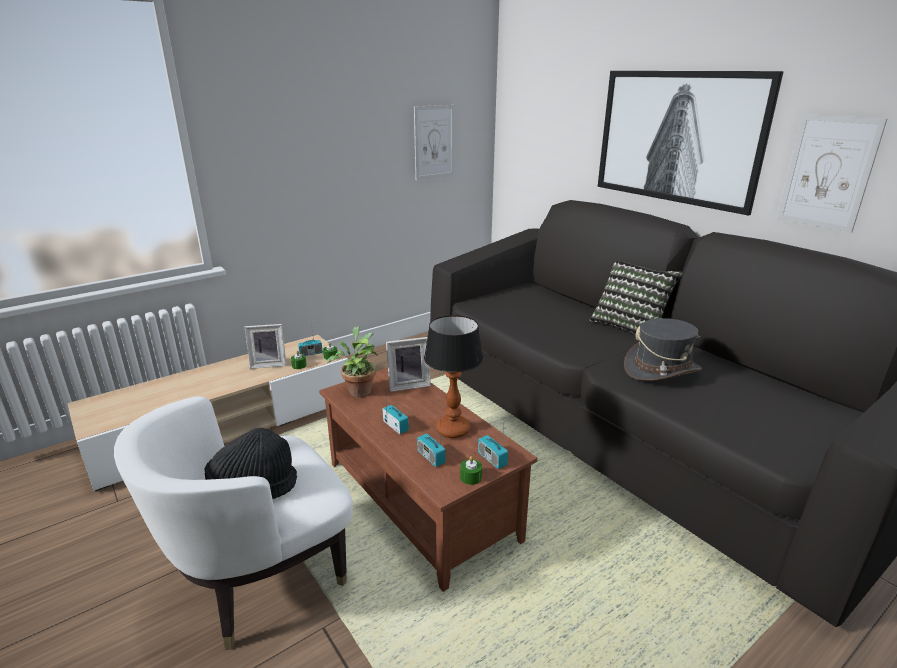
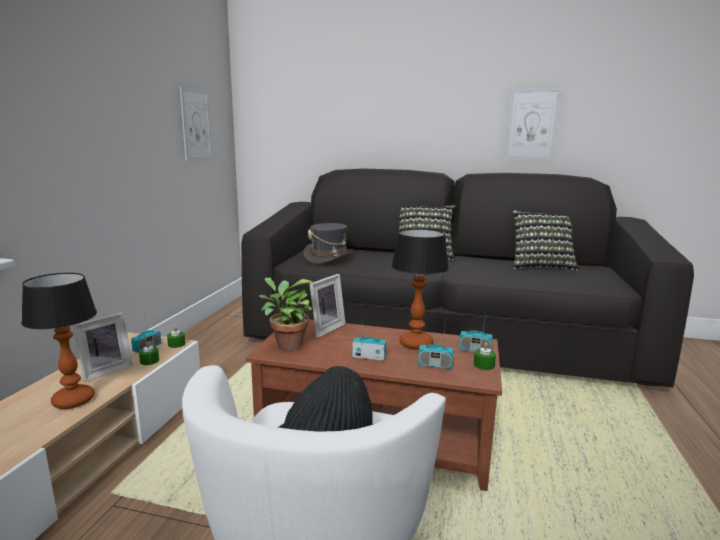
camera: 40 degrees left, 10 degrees down
(230, 380) = (74, 400): none -> table lamp
(661, 369) = (484, 270): grey hat -> grey hat (329, 258)
(677, 137) = (421, 112): picture -> none
(765, 385) = (540, 266): none -> pillow

